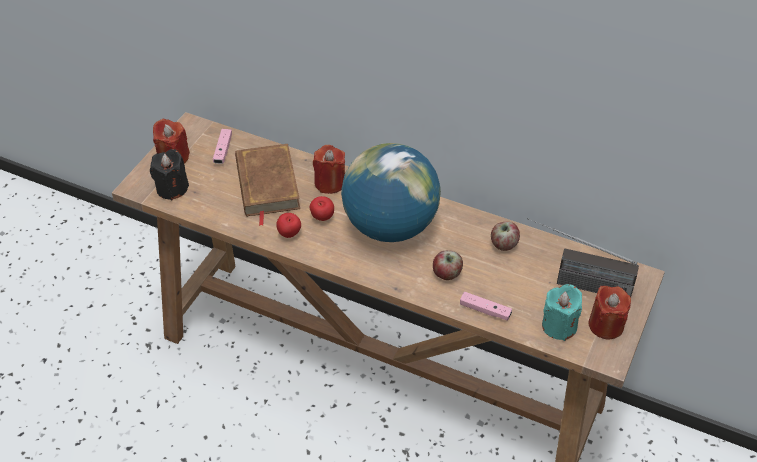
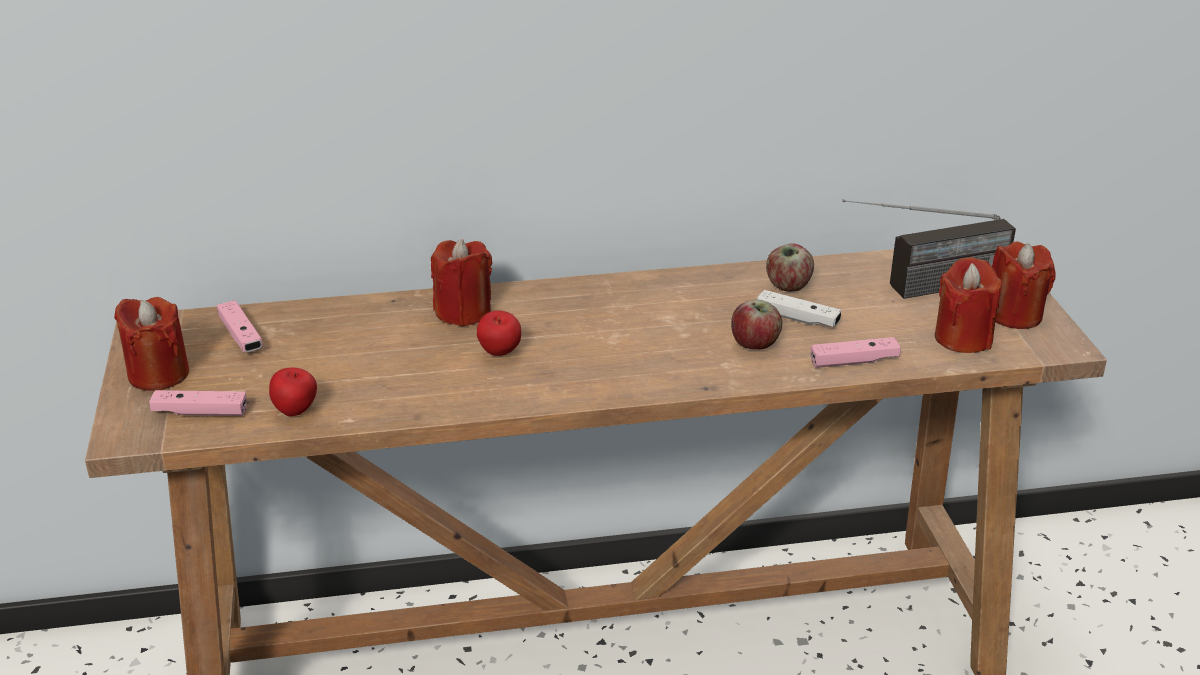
camera: 35 degrees left, 15 degrees down
(172, 188) = (200, 412): black candle -> pink game controller
(267, 185) = (364, 349): brown book -> none
(289, 234) = (471, 391): apple -> apple (296, 412)
(390, 226) = (611, 325): globe -> none
(486, 268) = (797, 318): none -> white game controller
(559, 326) = (963, 338): turquoise candle -> red candle

